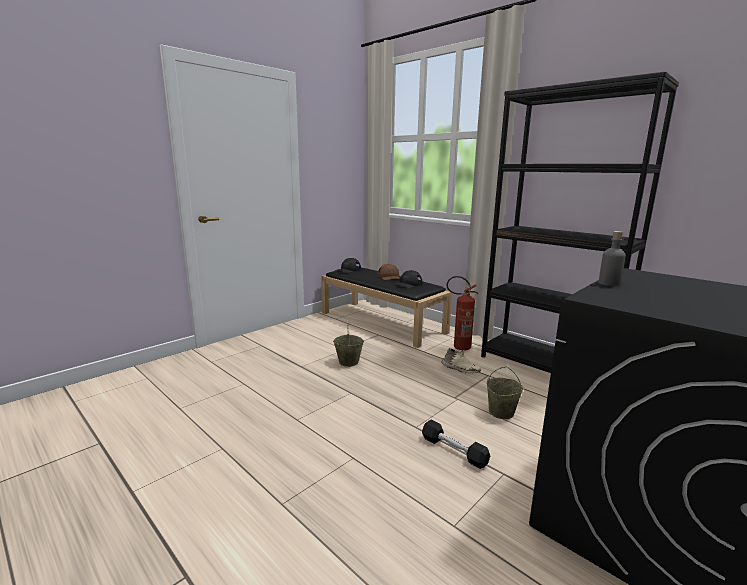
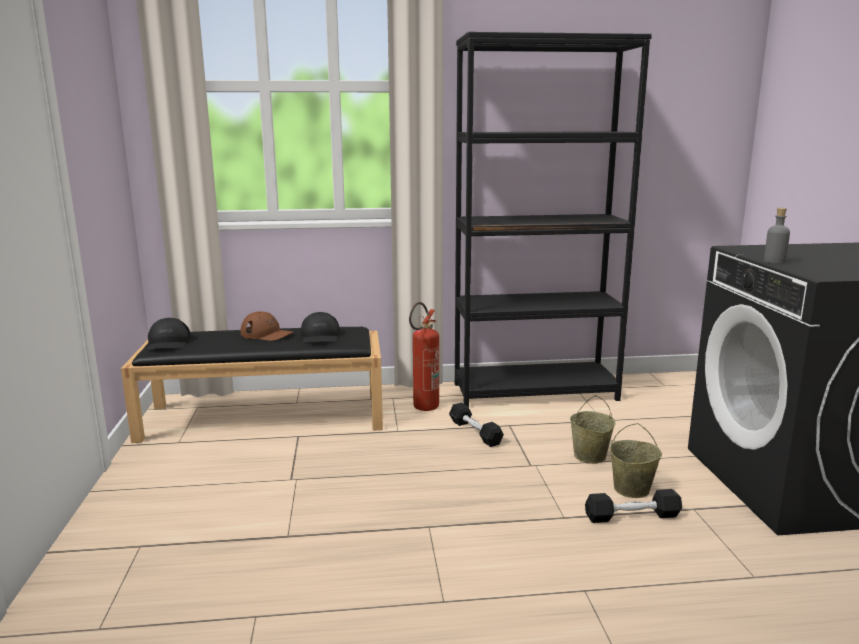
camera: 50 degrees left, 0 degrees up
(348, 362) = (340, 492): beige bucket -> beige bucket (631, 489)
(460, 369) = (475, 432): beige shoe -> black dumbbell

